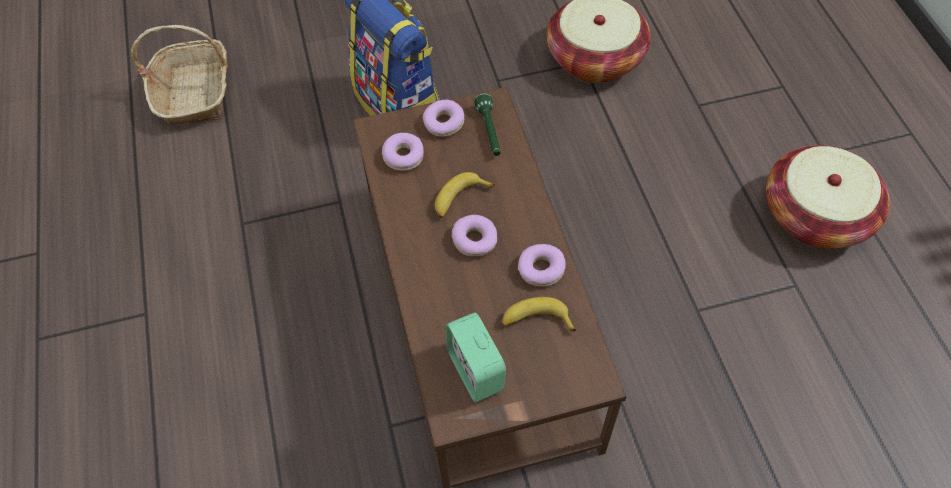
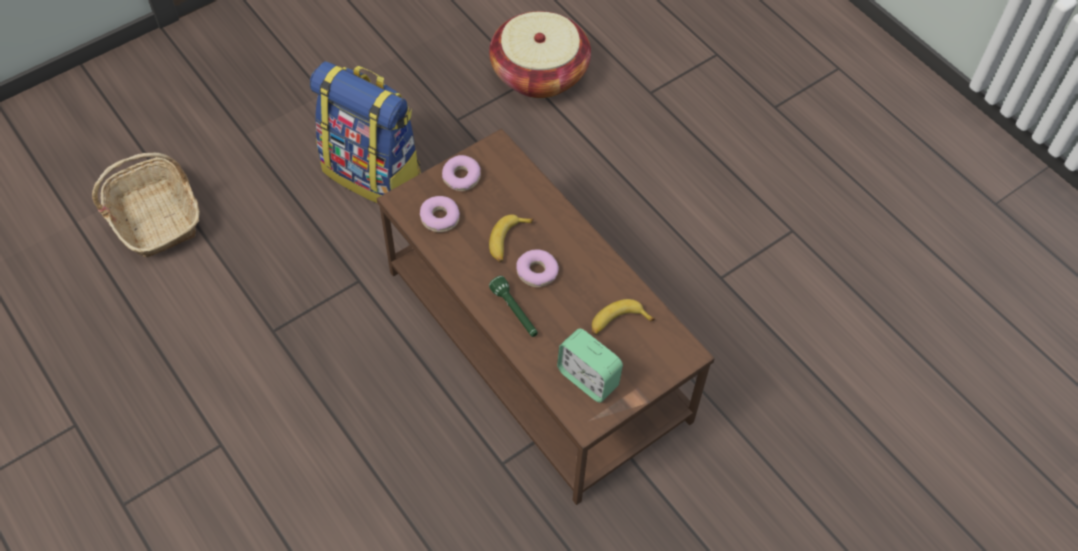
camera: 25 degrees left, 0 degrees up
(489, 131) = (505, 173): green flashlight -> green flashlight (515, 312)
(541, 269) = (603, 279): donut -> none
(815, 215) = (786, 165): basket -> none

